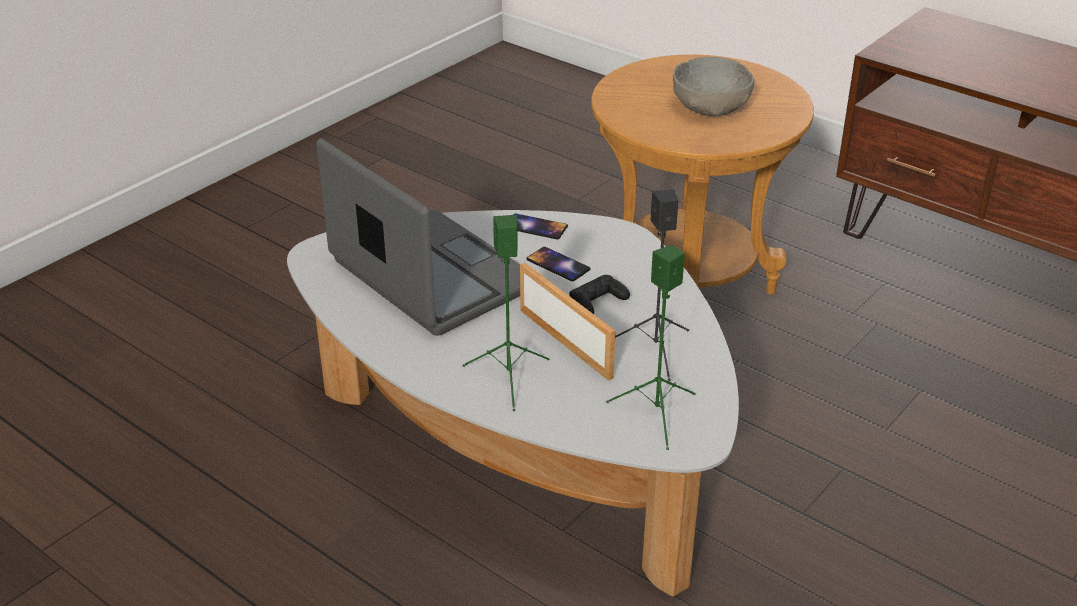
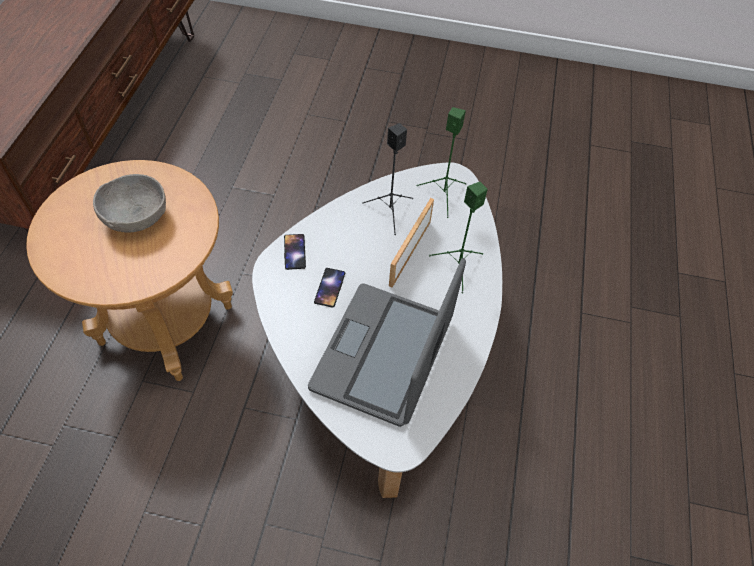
camera: 120 degrees left, 20 degrees up
(536, 227) = (288, 319): phone -> phone (294, 252)
(597, 302) = (360, 252): black game controller -> none

